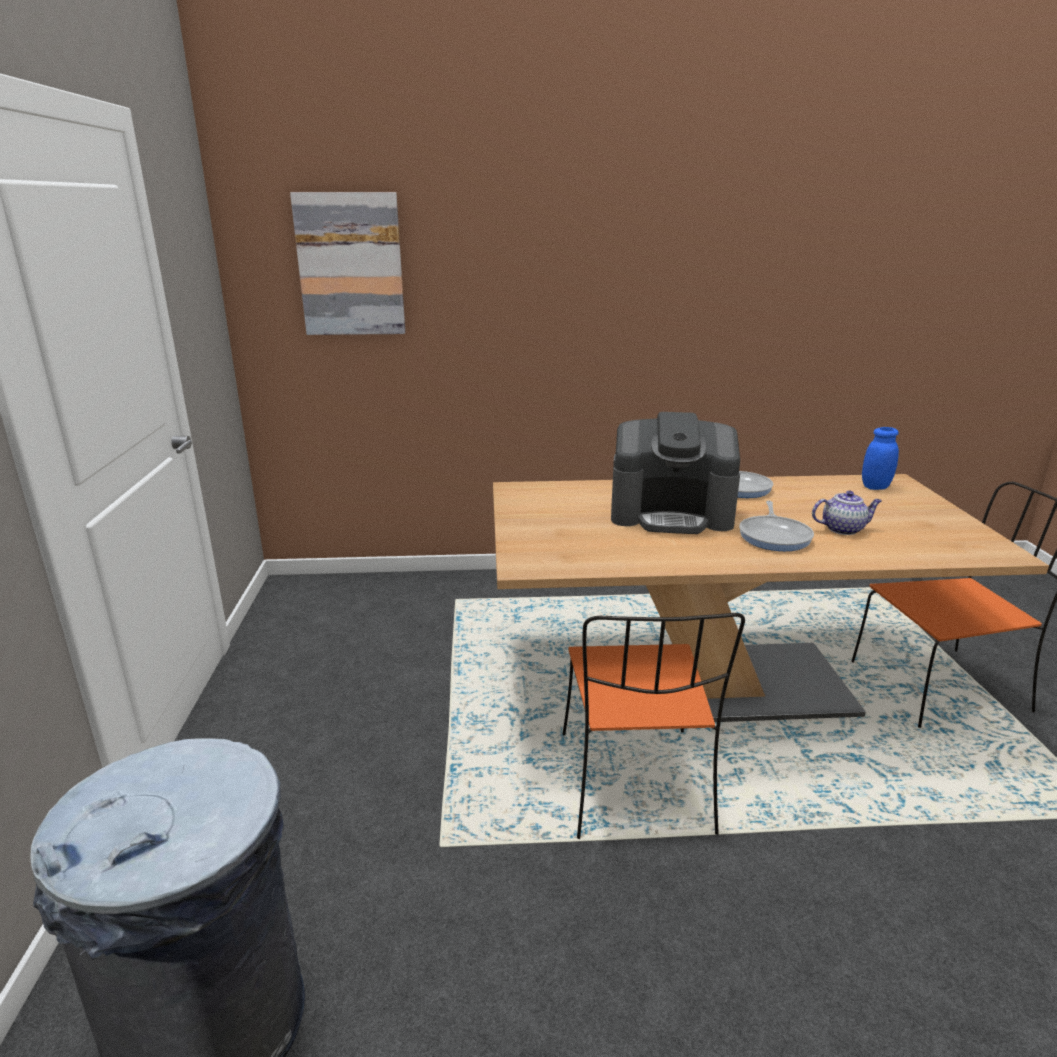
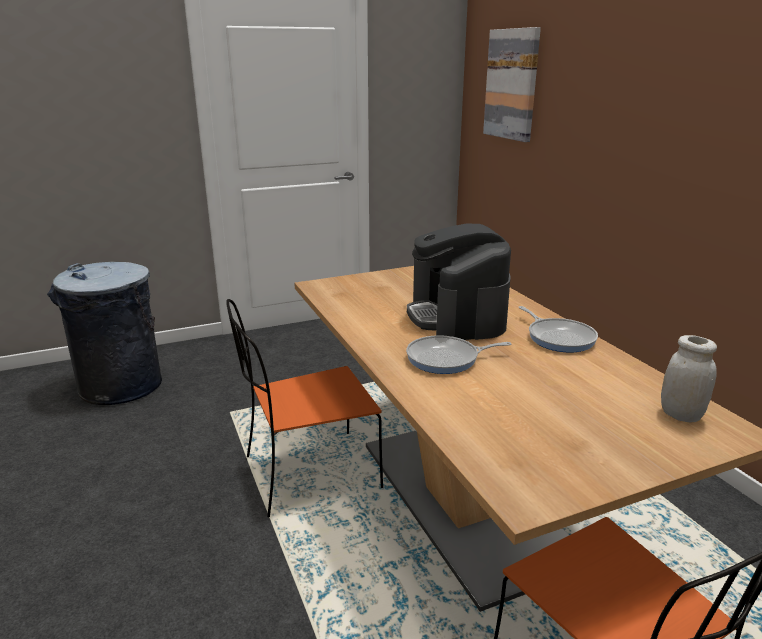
camera: 70 degrees right, 0 degrees up
(843, 529) = (500, 392): teapot -> none
(875, 487) = (680, 415): blue jar -> white jar

